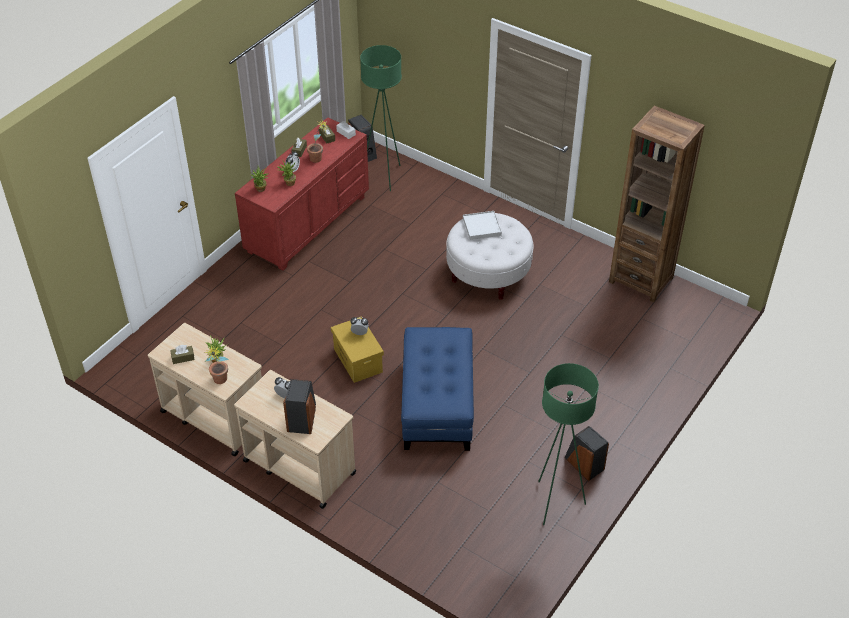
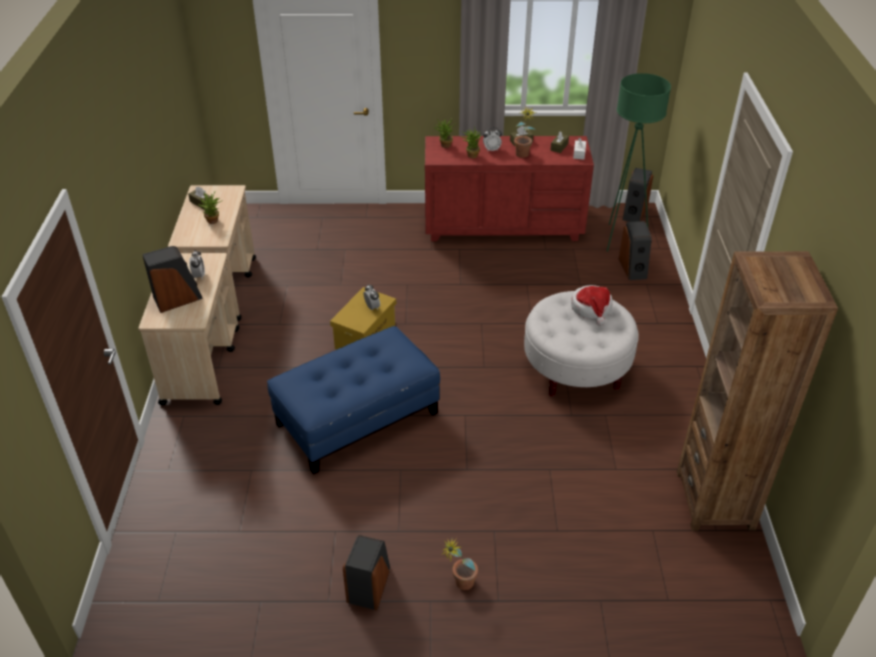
camera: 55 degrees right, 5 degrees down
(220, 382) = (187, 234): potted plant -> potted plant (460, 585)
(420, 190) = (633, 268): none -> speaker
(482, 227) = (591, 308): white tray -> hat
(555, 502) = (291, 586): green floor lamp -> none

